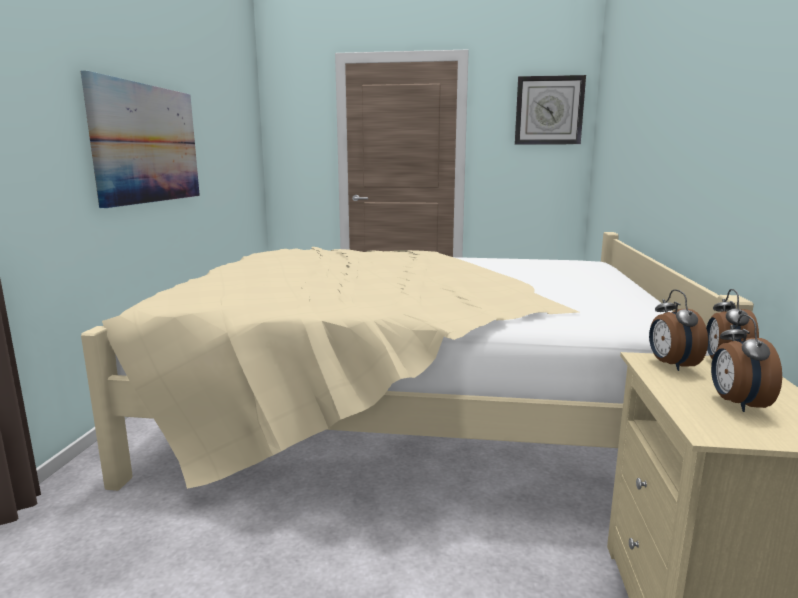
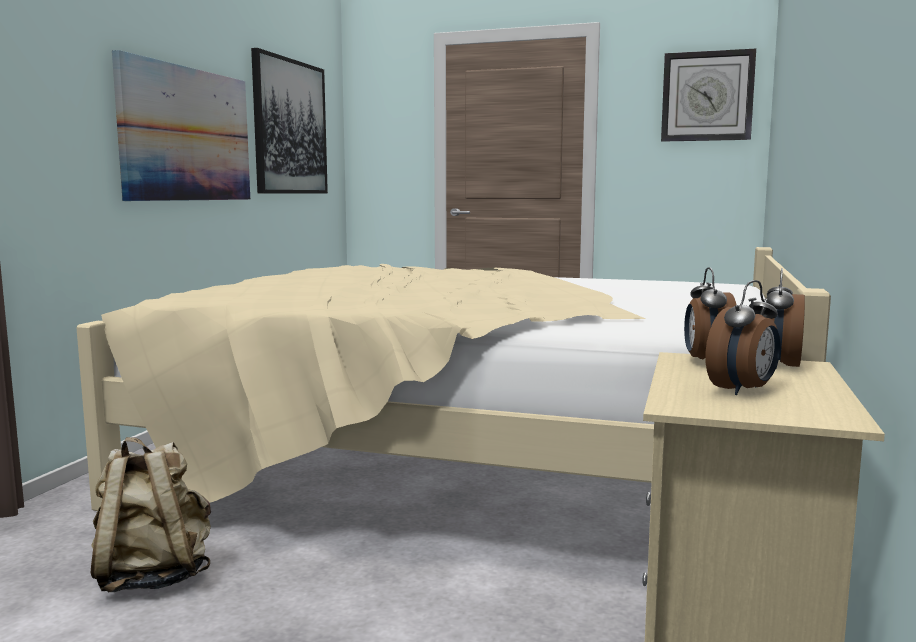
camera: 10 degrees right, 5 degrees down
(186, 560) = (153, 576): none -> beige backpack
(224, 131) = (290, 127): none -> picture
(736, 404) = (743, 390): alarm clock -> alarm clock turned 150 degrees counterclockwise

